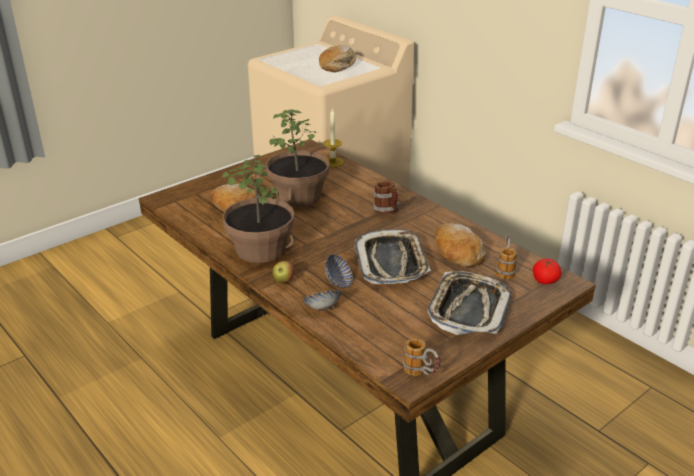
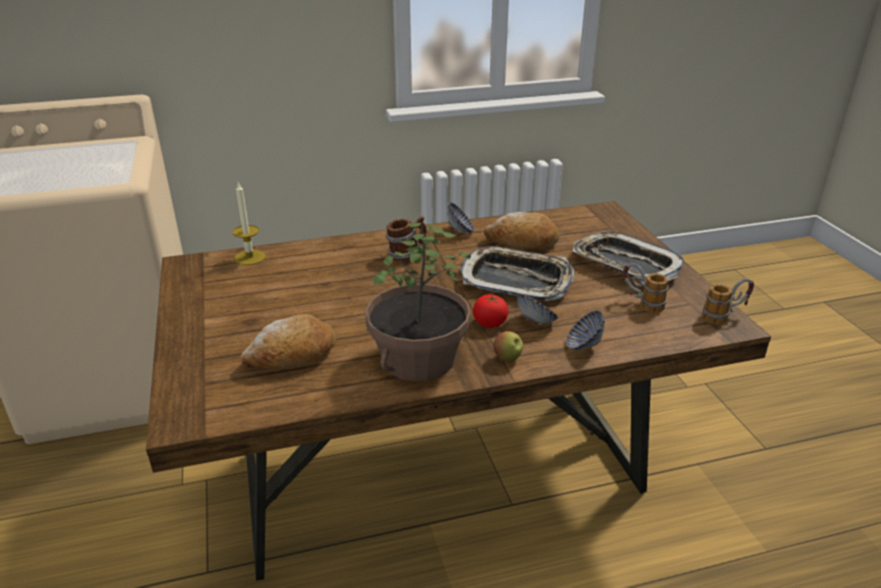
camera: 65 degrees left, 0 degrees up
(299, 196) = (310, 300): potted plant -> none
(338, 65) = (82, 159): bread -> none
(448, 222) = (460, 230): none -> bowl
(505, 269) = (567, 228): mug -> mug (641, 303)
(545, 281) = (598, 218): tomato -> tomato (490, 323)

